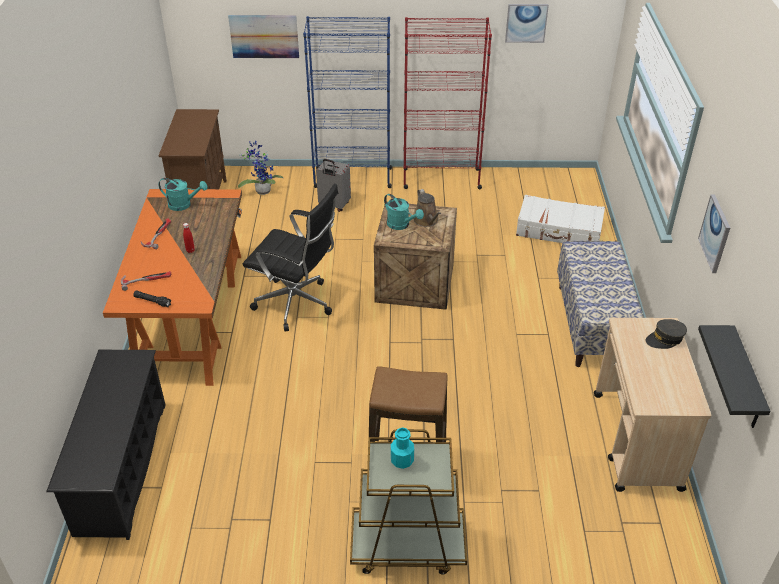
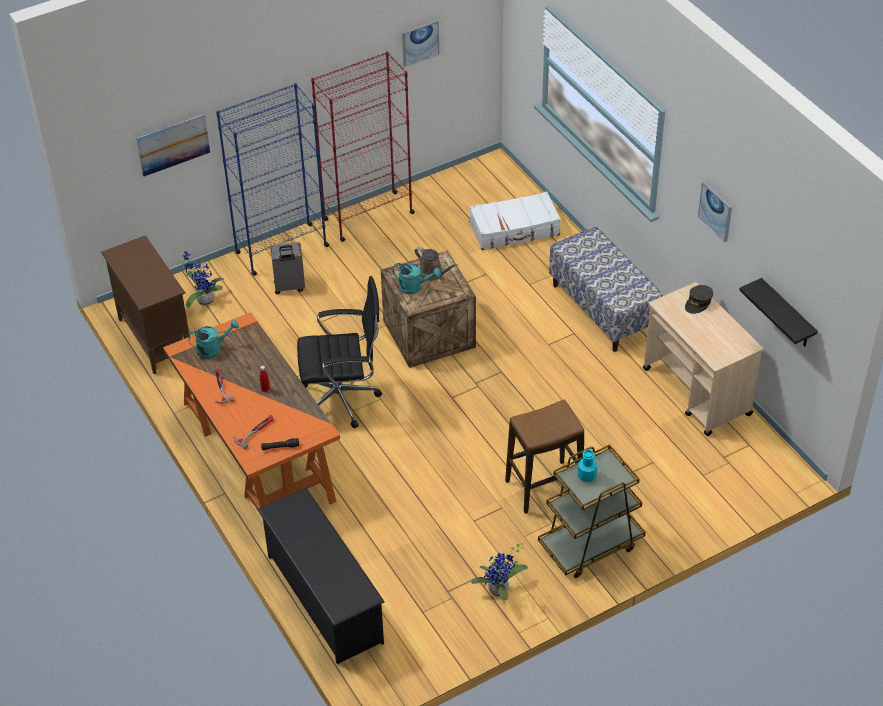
camera: 30 degrees left, 5 degrees up
(279, 546) = (500, 591): none -> potted plant

